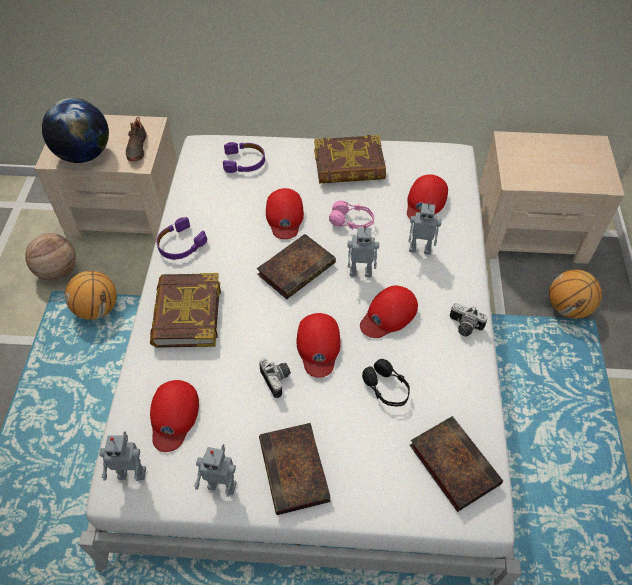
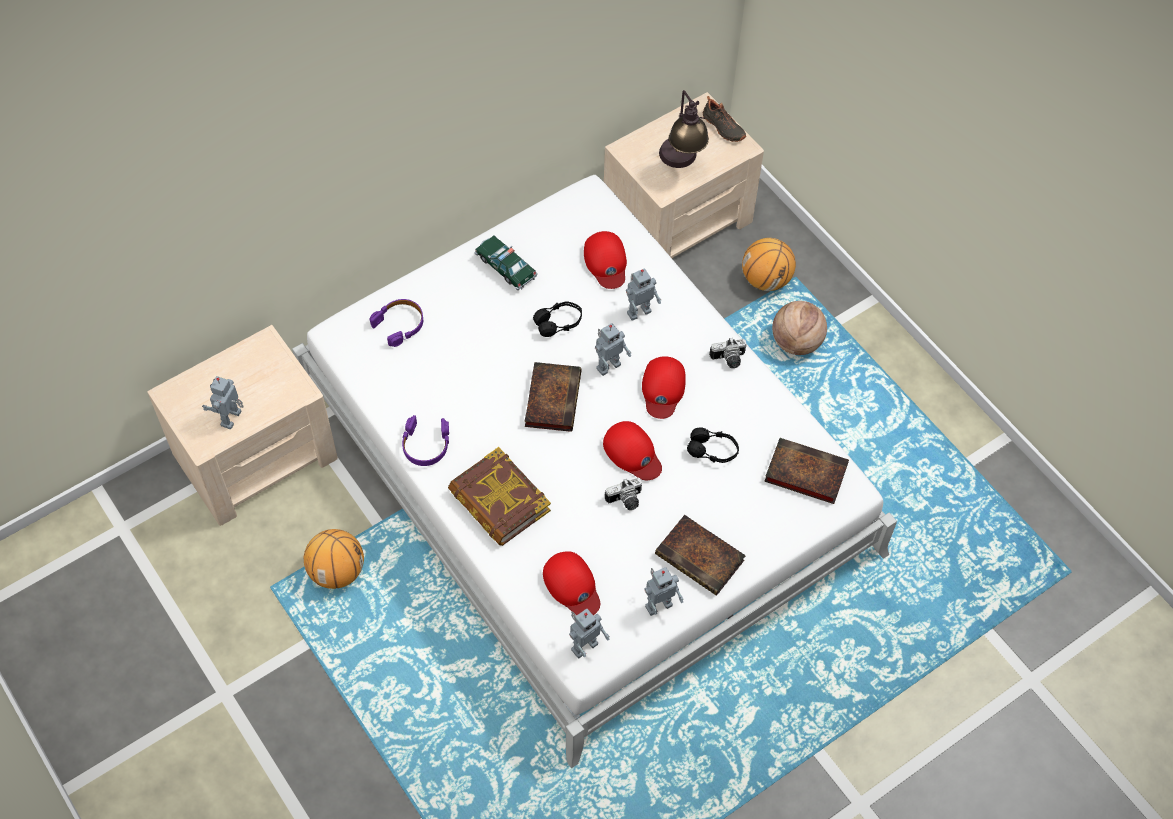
camera: 40 degrees left, 5 degrees up
(58, 271) = (252, 564): basketball -> basketball (796, 342)
(84, 154) = (232, 419): globe -> toy robot
(136, 148) = (279, 378): black shoe -> black shoe (722, 128)
(278, 379) = (625, 501): camera -> camera turned 135 degrees clockwise
(284, 216) = (494, 356): red cap -> none
(349, 165) = (506, 267): book -> toy car
(351, 221) = (558, 323): pink headphones -> black headphones
(544, 170) = (681, 164): none -> table lamp

